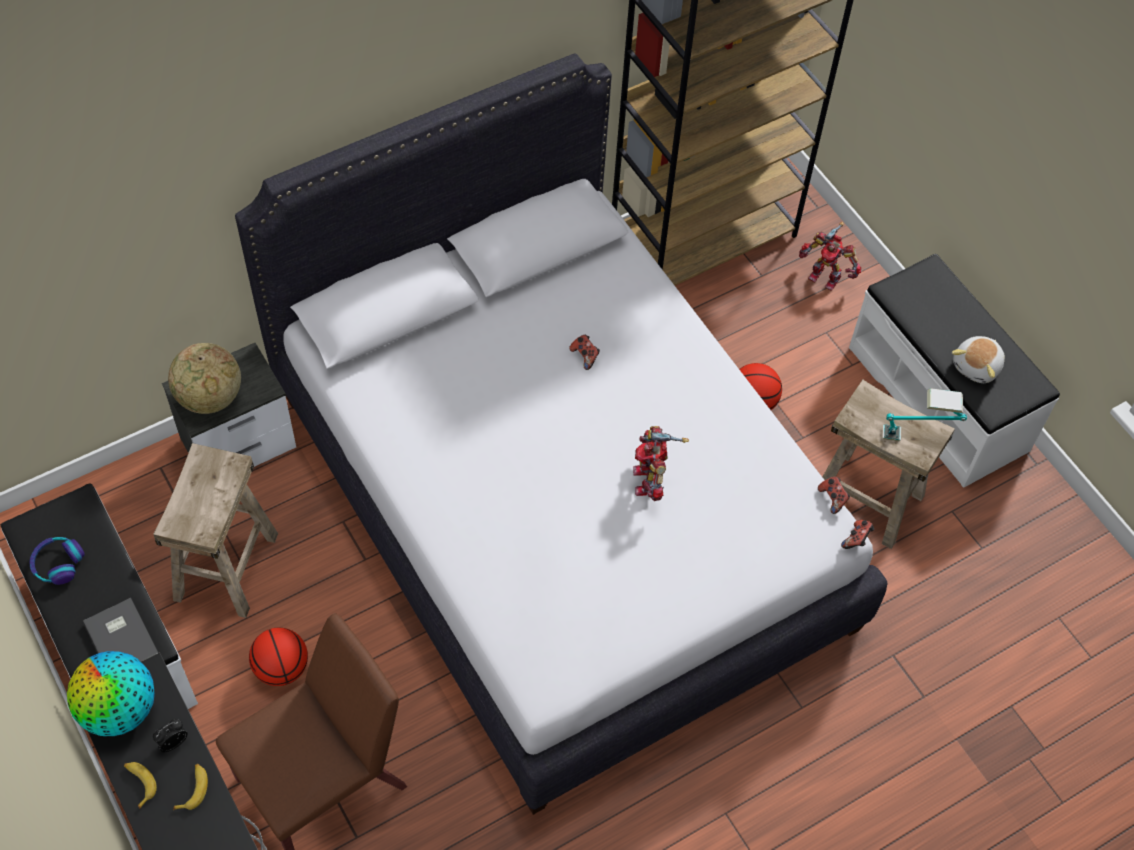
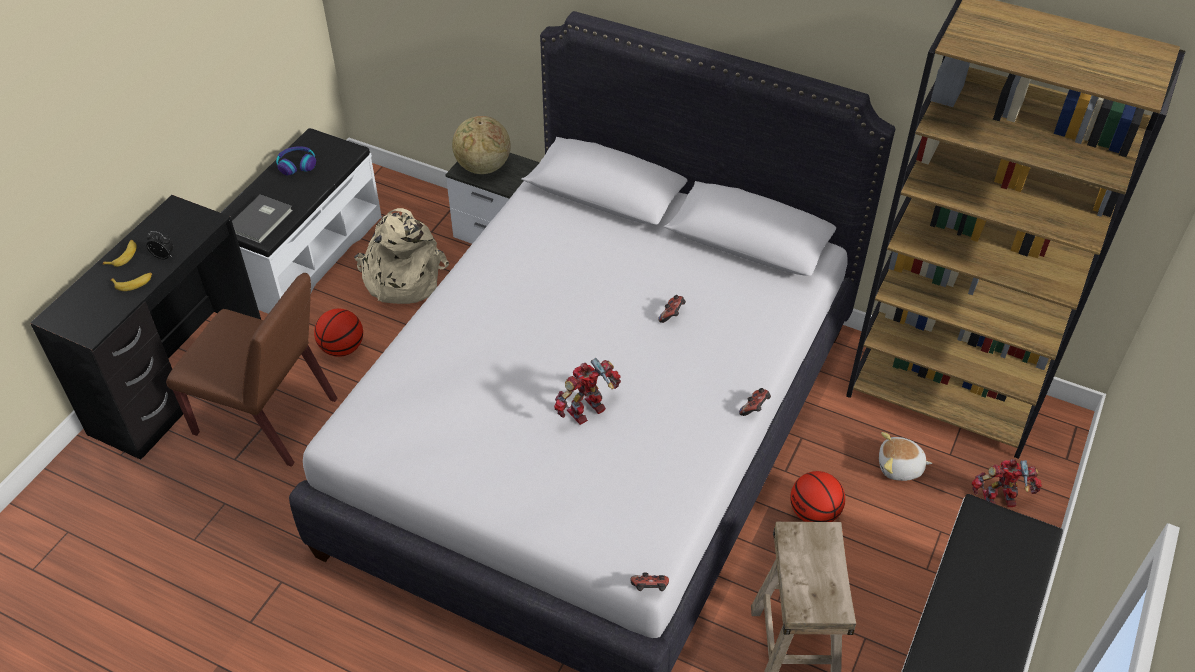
camera: 60 degrees right, 10 degrees down
(119, 710) = (174, 220): globe -> none
(225, 566) = (401, 278): beige stool -> beige backpack
(825, 276) = (999, 501): toy robot -> toy robot turned 90 degrees clockwise
(833, 498) = (678, 549): game controller -> game controller (755, 408)
(917, 437) = (819, 597): table lamp -> none
(977, 366) = (966, 625): plush toy -> plush toy (900, 467)

